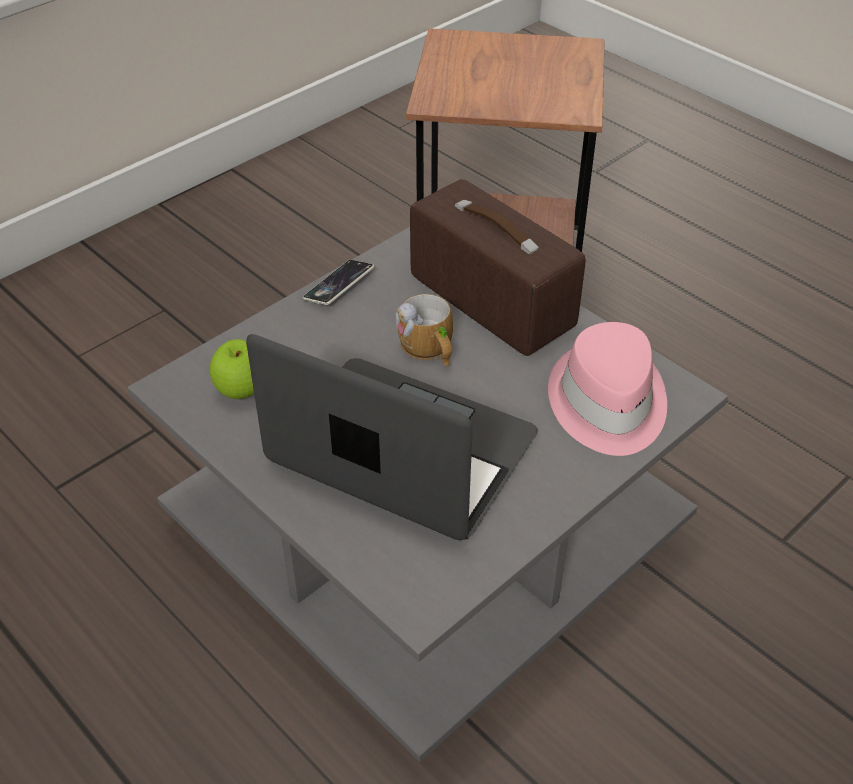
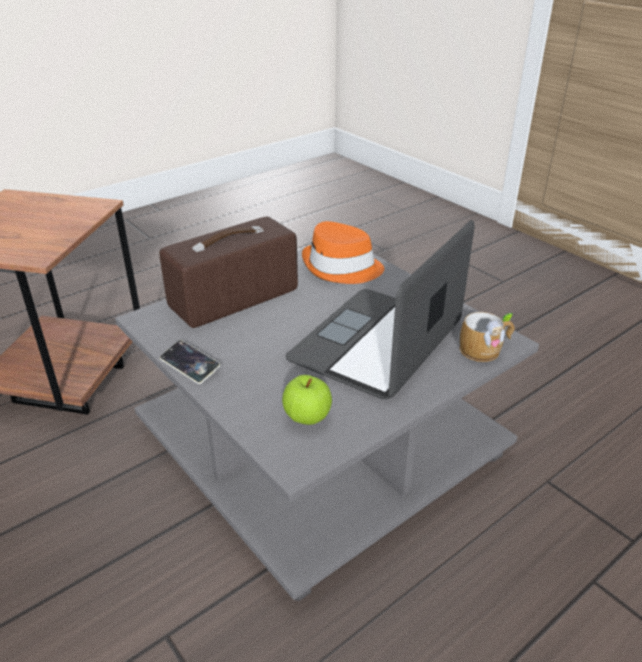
camera: 85 degrees left, 10 degrees down
(429, 349) = (279, 326): mug -> mug (486, 349)
(606, 403) = (341, 268): pink hat -> orange hat

